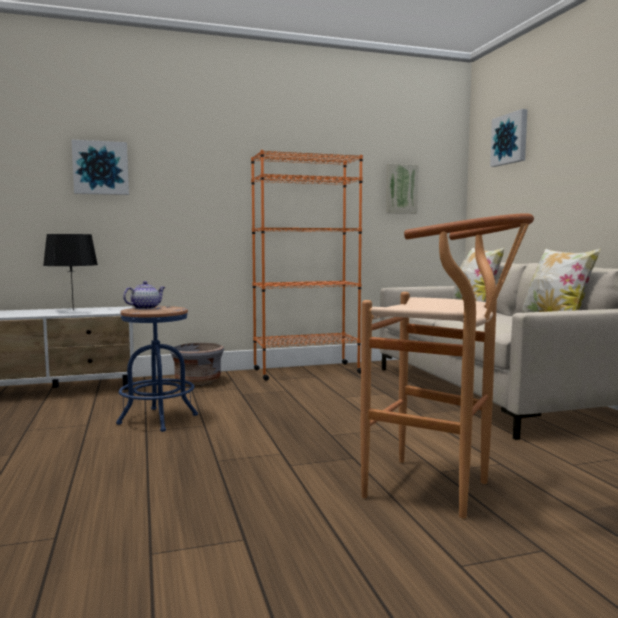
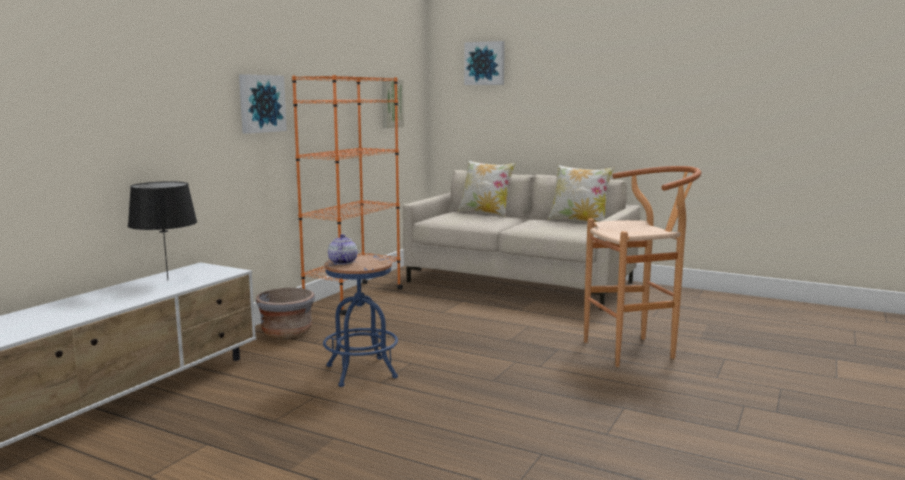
camera: 45 degrees left, 5 degrees up
(101, 168) = (157, 93): picture -> picture (261, 103)

